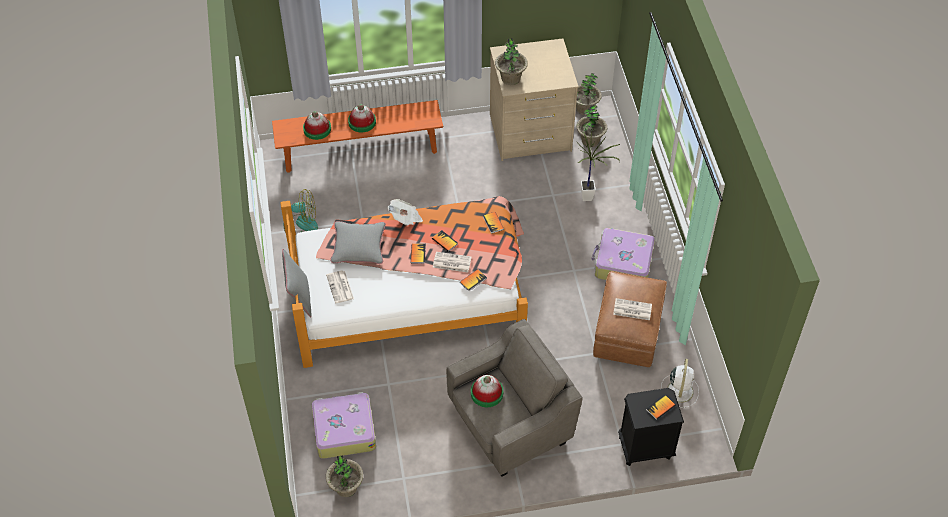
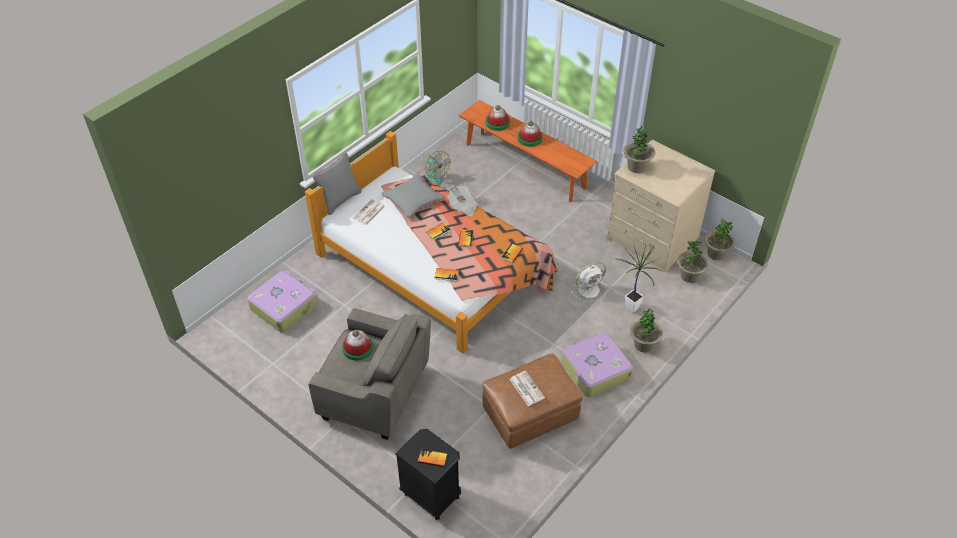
camera: 50 degrees right, 5 degrees down
(346, 487) = (238, 337): potted plant -> potted plant (643, 345)
(451, 262) = (449, 253): newspaper -> none
(680, 390) = (510, 485): white fan -> white fan (589, 289)

